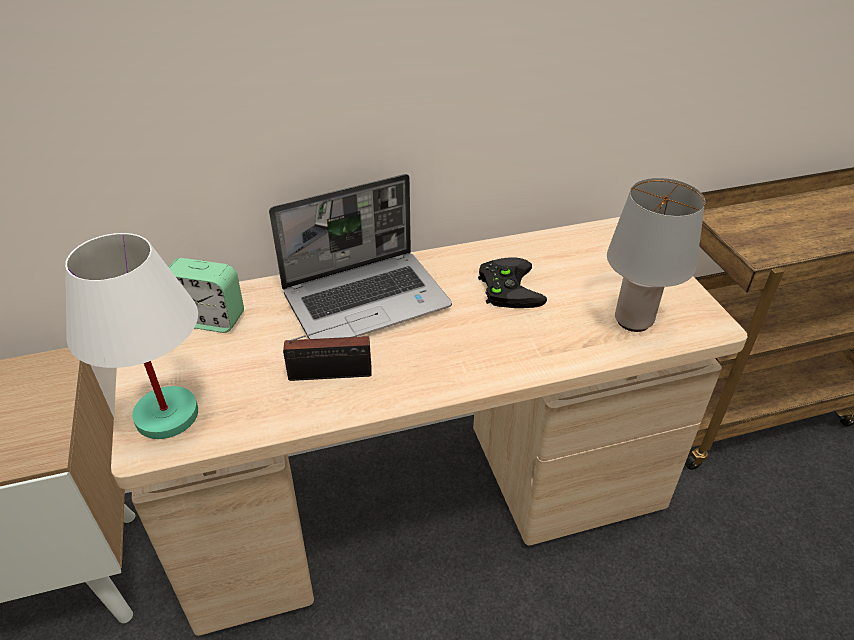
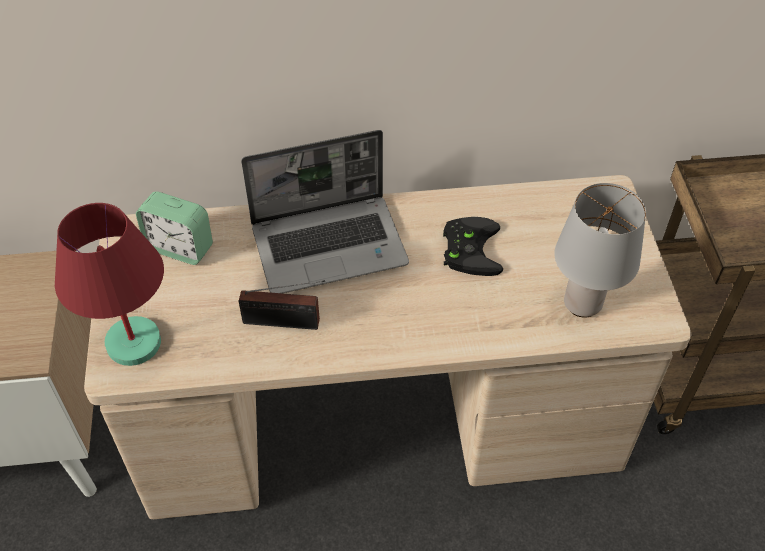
camera: 10 degrees right, 10 degrees up
(168, 414) = (135, 342): white table lamp -> red table lamp

